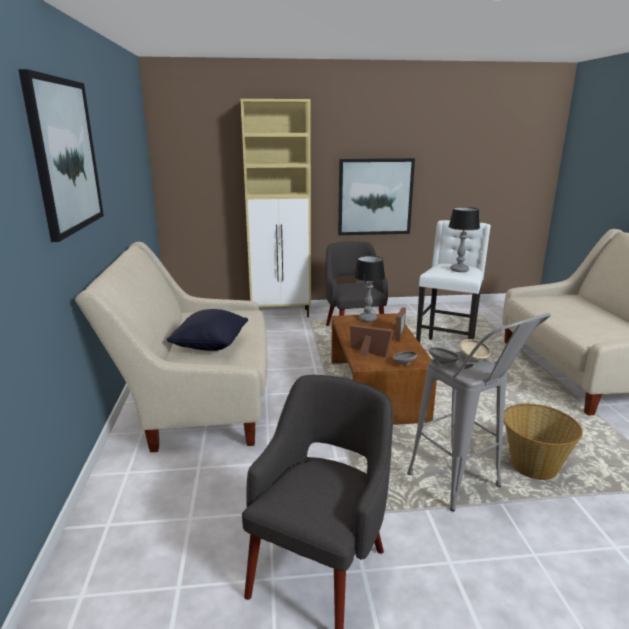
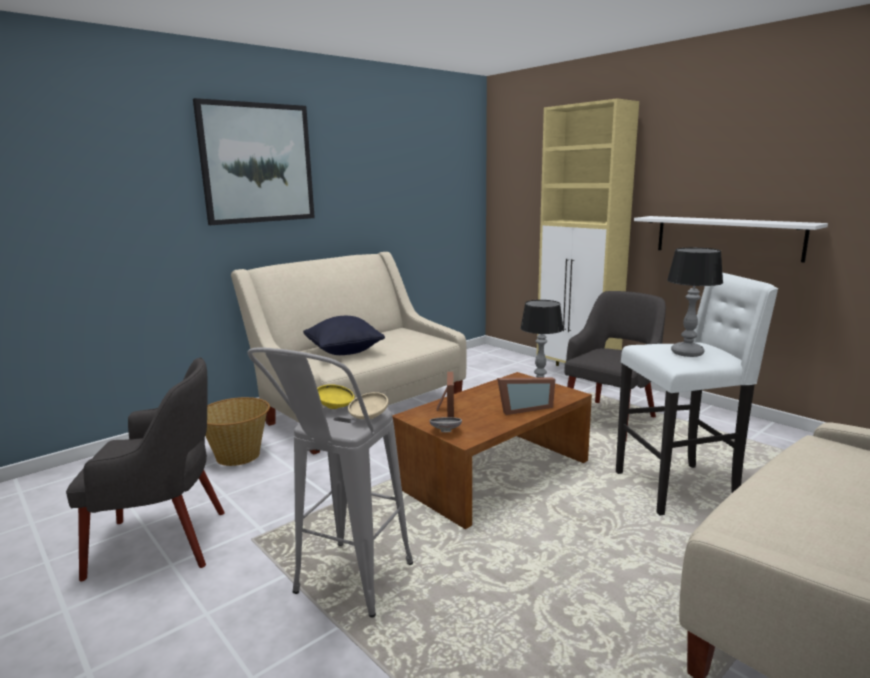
camera: 55 degrees right, 5 degrees down
(375, 197) = (727, 237): picture -> white shelf
(443, 363) = (335, 408): grey bowl -> yellow bowl
(533, 466) = (451, 638): basket -> basket (239, 455)

